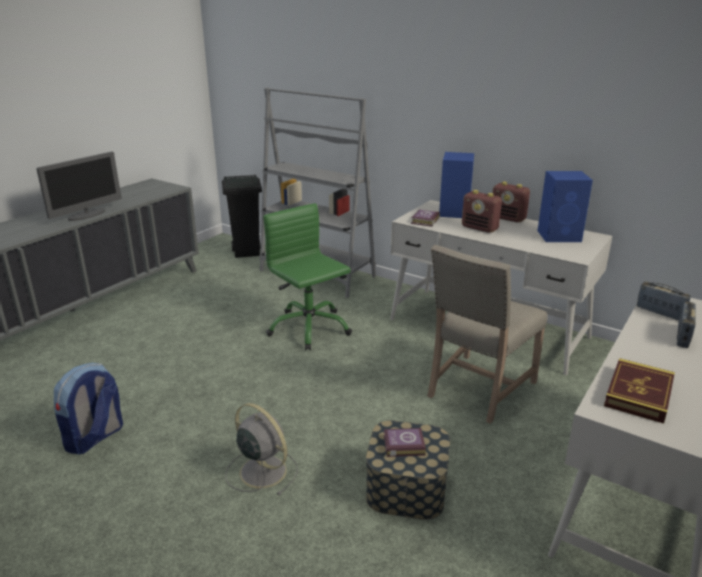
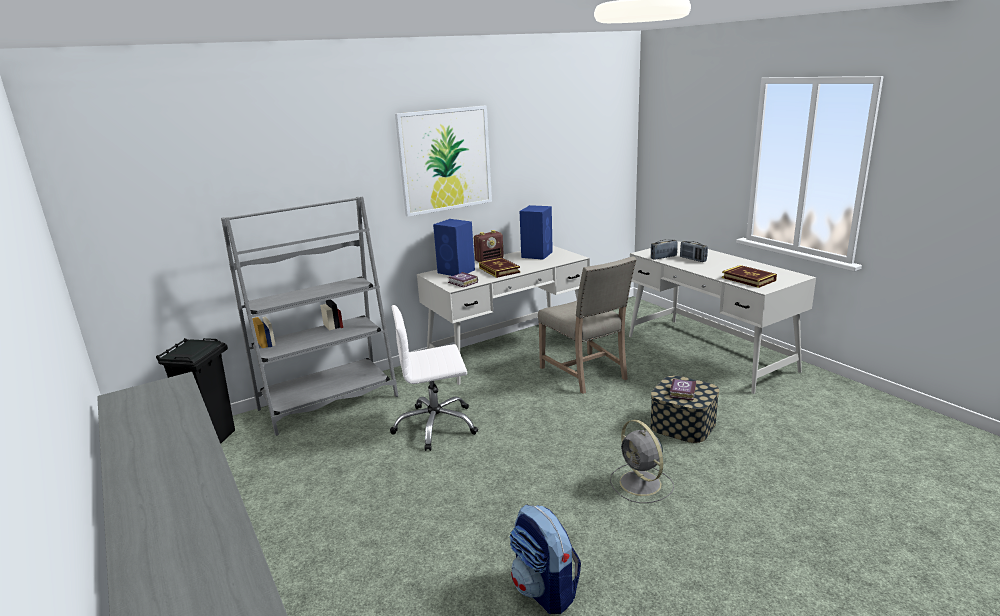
camera: 65 degrees left, 5 degrees down
(87, 215) = (193, 447): monitor -> none
(261, 470) = (641, 484): grey fan -> grey fan turned 90 degrees counterclockwise
(309, 328) = (435, 426): green office chair -> white office chair
(480, 228) = (499, 270): radio -> book
(486, 84) = (445, 160): none -> picture

